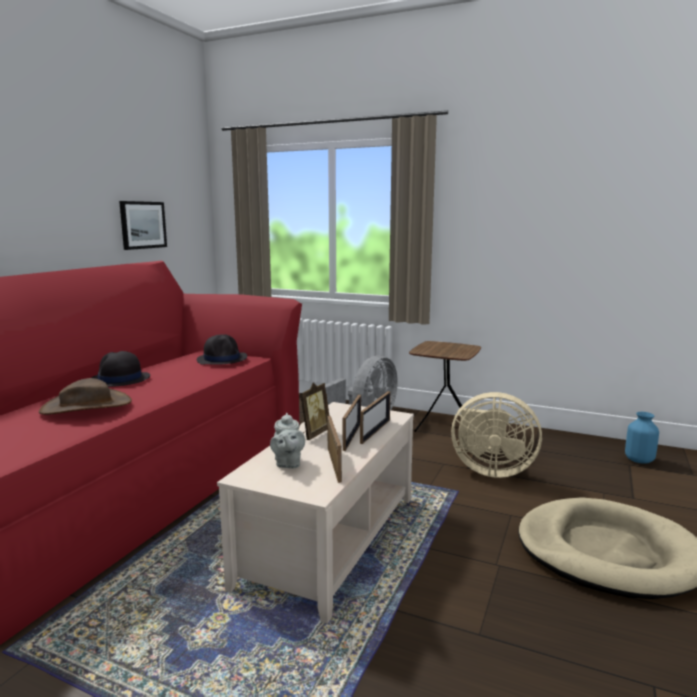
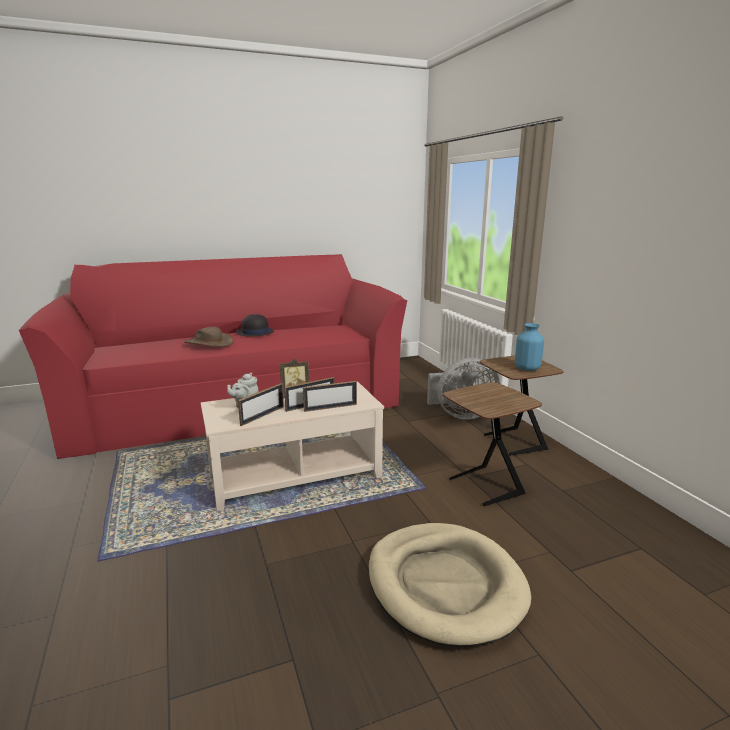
camera: 45 degrees right, 5 degrees up
(143, 225) = (346, 226): picture -> none
(222, 359) = (335, 333): black hat -> none
(490, 470) = (484, 487): beige fan -> brown side table
(638, 460) = (664, 550): blue vase -> blue vase (526, 368)

